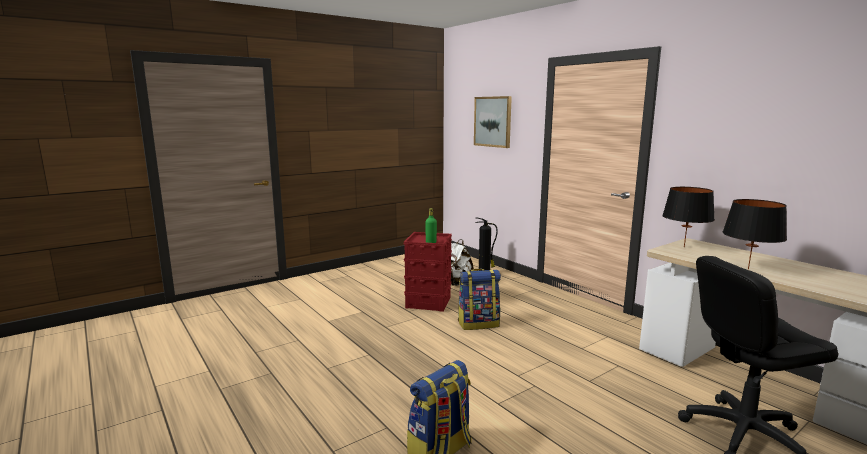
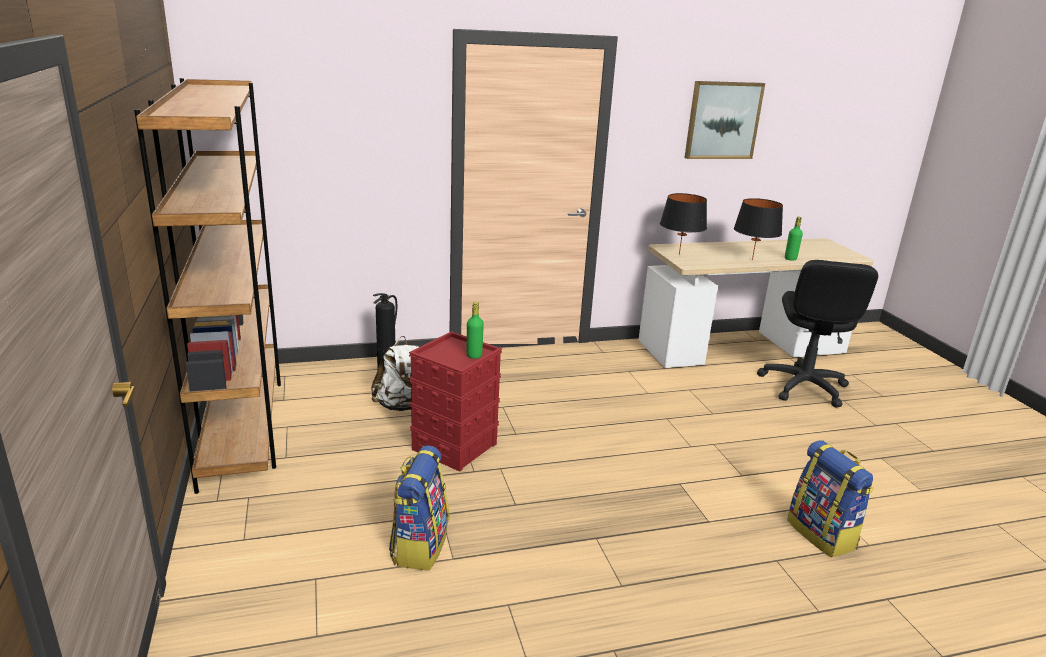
camera: 70 degrees left, 10 degrees up
(401, 261) = (243, 425): none -> brown bookcase
(478, 324) = (553, 430): backpack -> backpack (419, 545)
(493, 121) = (336, 127): picture -> picture (723, 120)
(808, 283) = (790, 259): none -> green bottle

